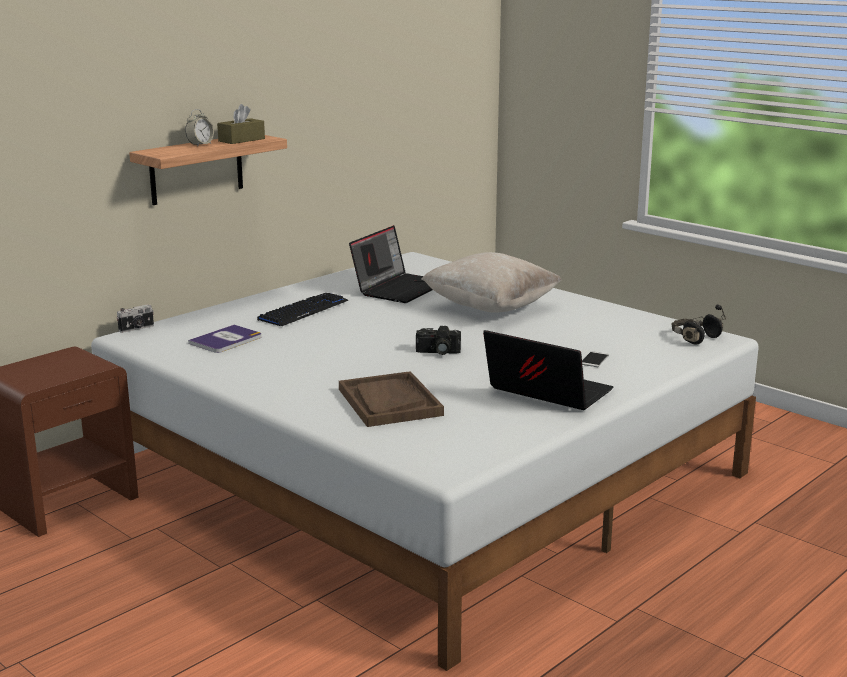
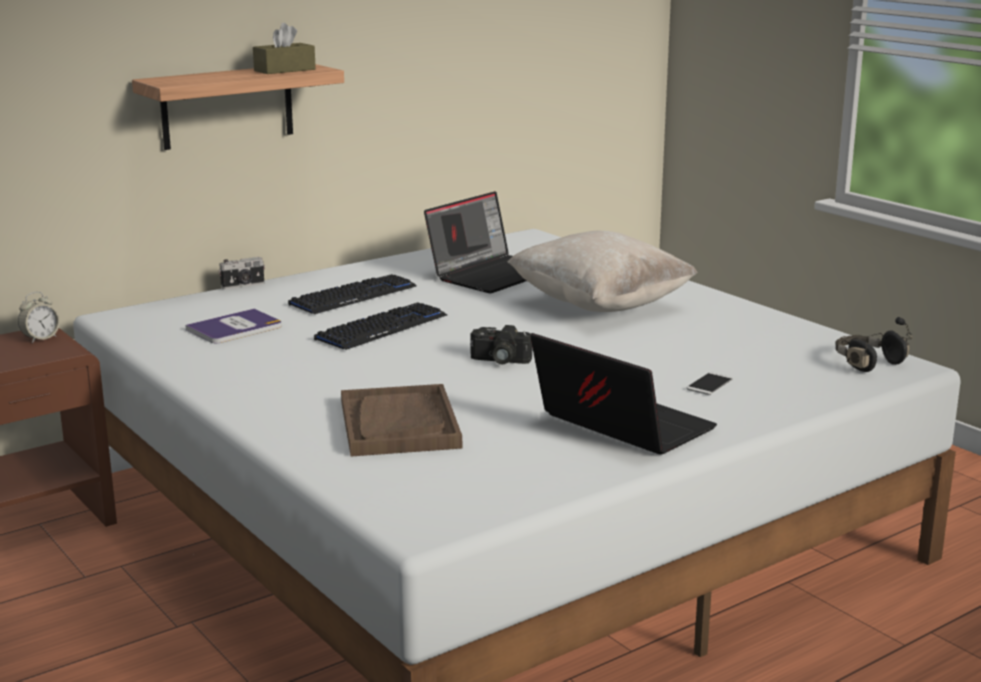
camera: 10 degrees right, 0 degrees up
(137, 328) = (134, 307): camera -> camera (243, 285)
(200, 145) = (227, 74): alarm clock -> alarm clock (41, 338)
(338, 334) = (382, 328): none -> keyboard

